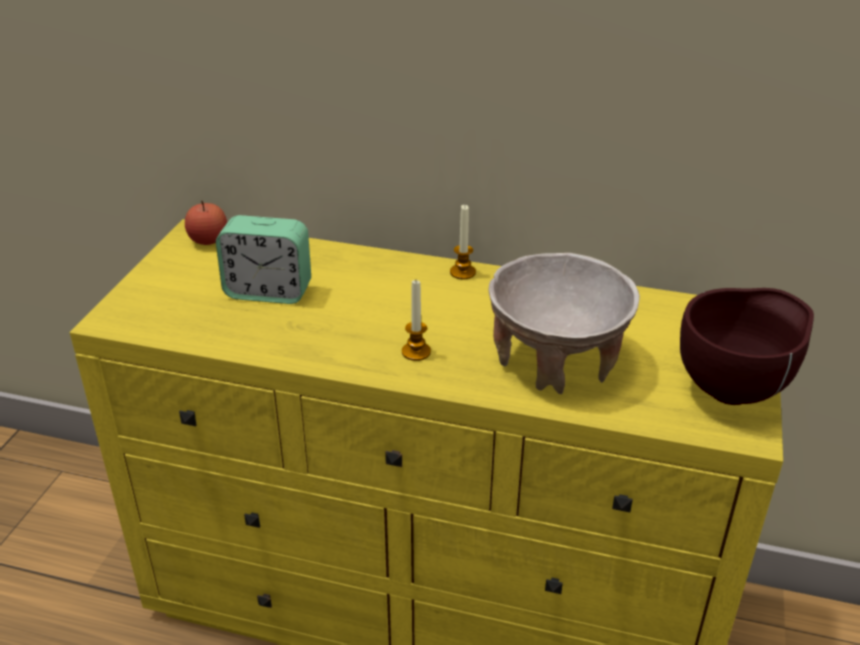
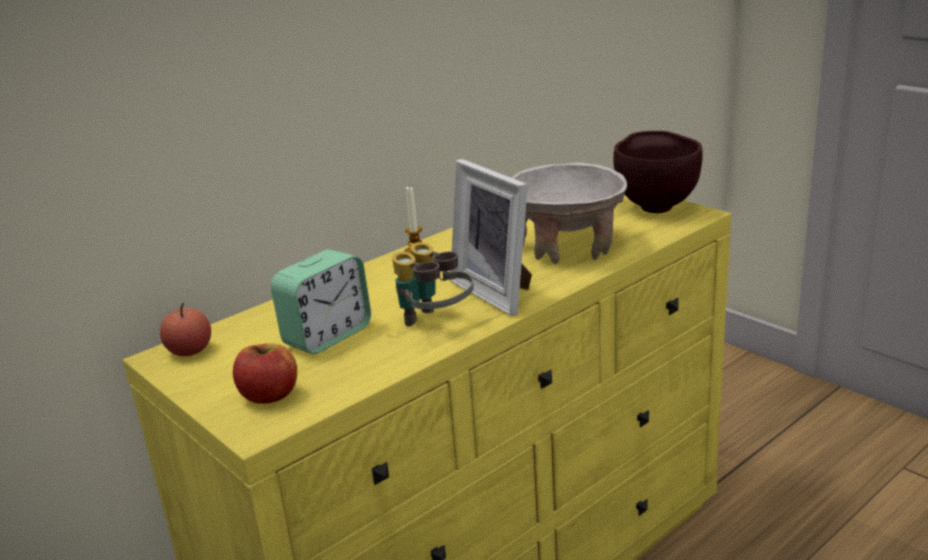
camera: 55 degrees left, 10 degrees down
(160, 304) = (269, 395): none -> apple
(327, 338) = (434, 323): none -> binoculars
(416, 352) = (498, 291): candle -> picture frame

